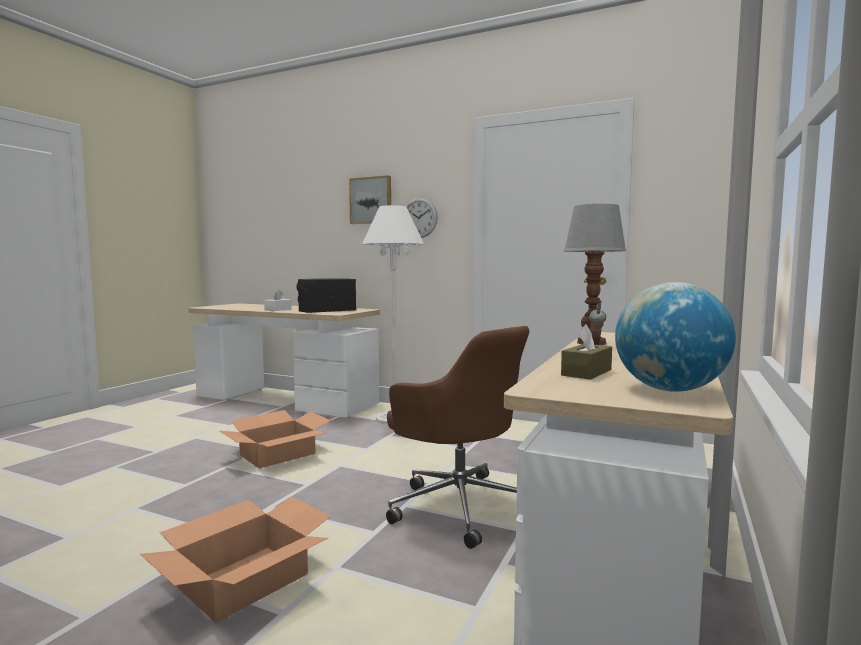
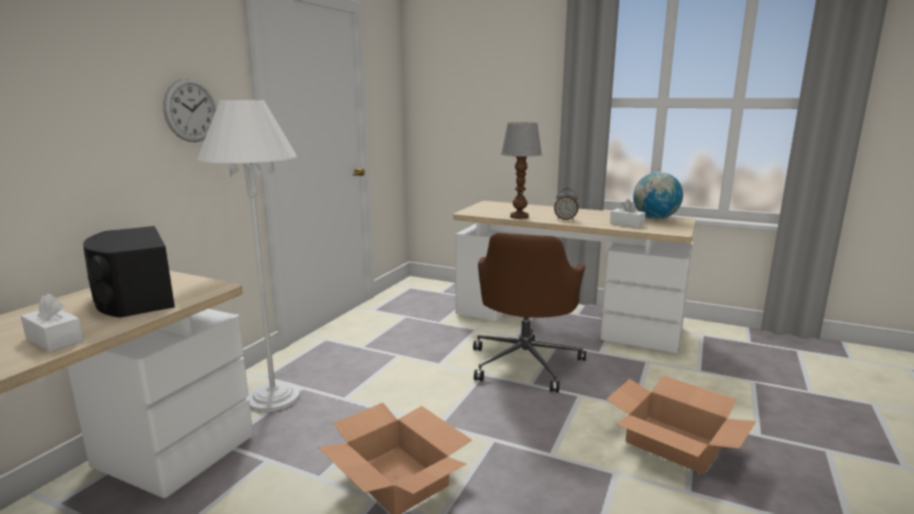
camera: 90 degrees left, 10 degrees up
(371, 200) = (99, 75): picture -> none
(459, 505) = (525, 363): brown office chair -> brown office chair turned 150 degrees clockwise
(586, 372) = (626, 224): brown tissue box -> white tissue box

